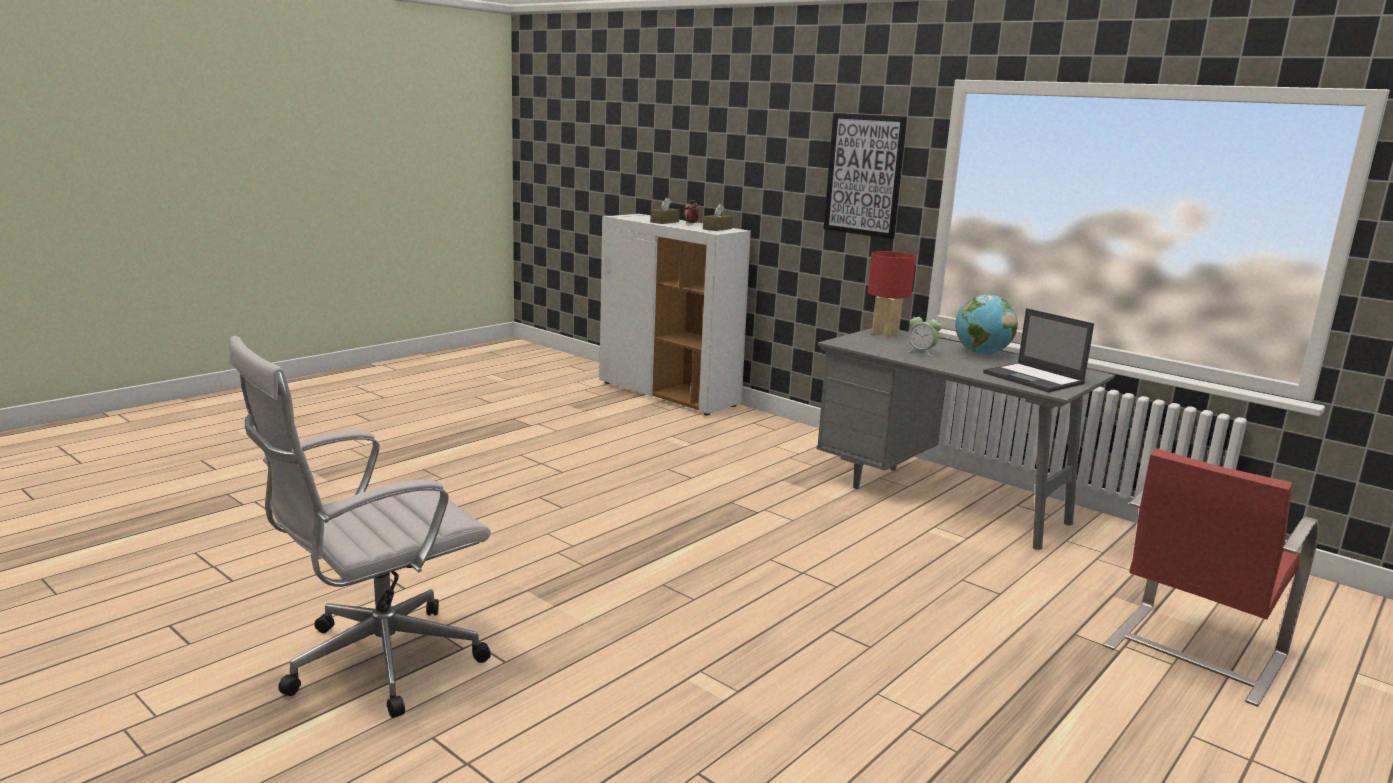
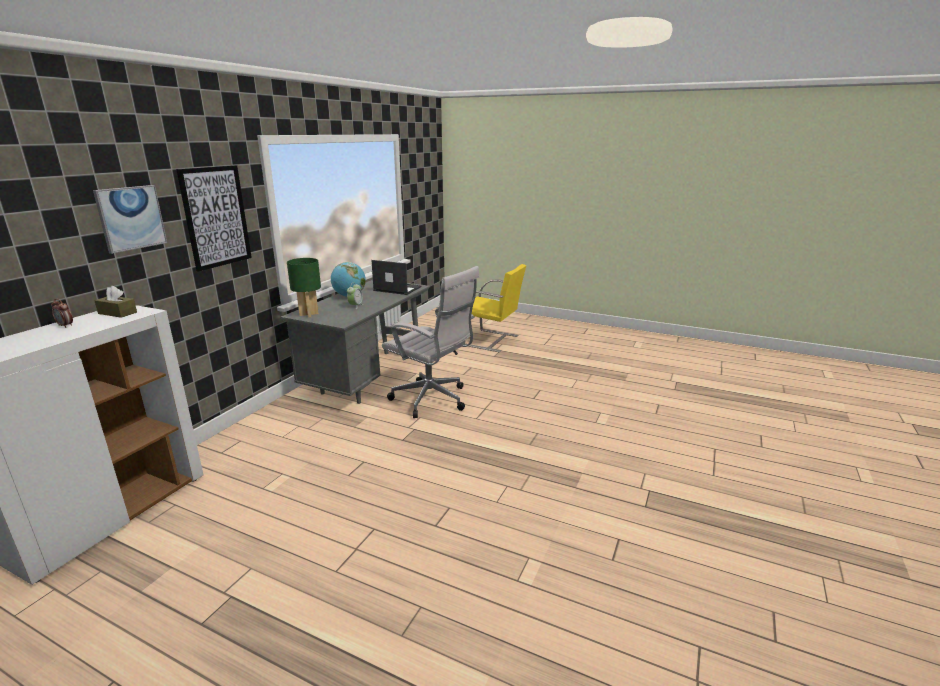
camera: 105 degrees left, 5 degrees up
(375, 664) = (694, 515): white office chair -> white office chair (433, 400)
(664, 222) = (43, 338): brown tissue box -> none
(781, 154) = (131, 218): none -> picture
(885, 334) = (309, 314): red table lamp -> green table lamp
(1034, 378) = (397, 289): laptop -> laptop turned 105 degrees counterclockwise
(1192, 652) = (491, 340): red chair -> yellow chair

